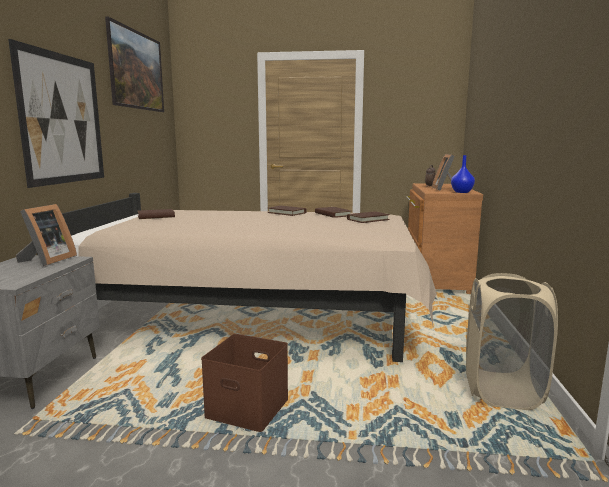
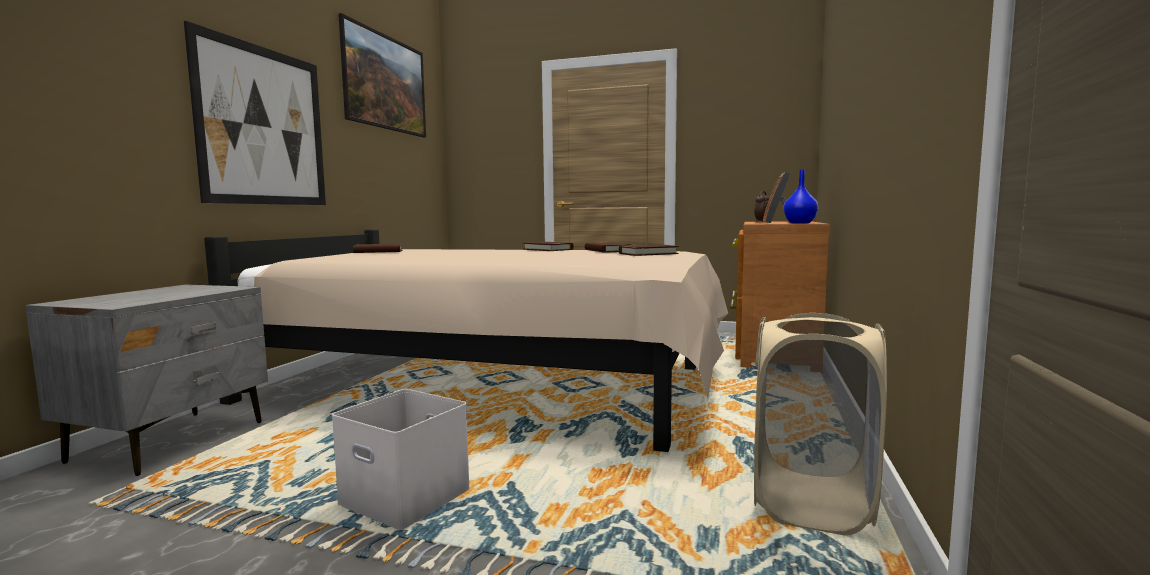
camera: 10 degrees right, 5 degrees down
(47, 260) = (201, 289): picture frame -> none
(249, 408) = (408, 497): brown storage box -> white storage box

